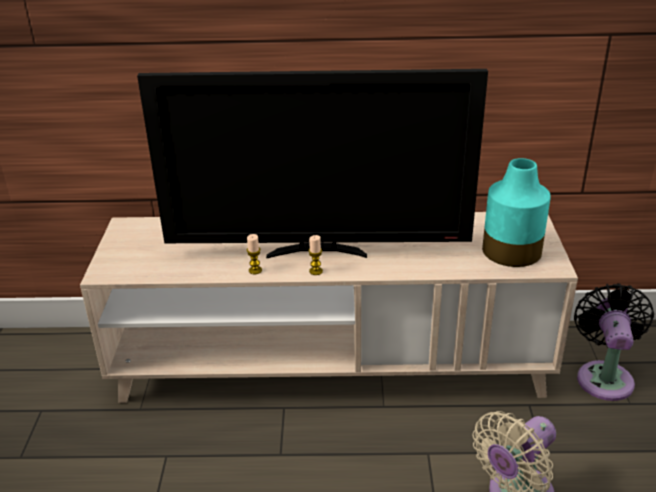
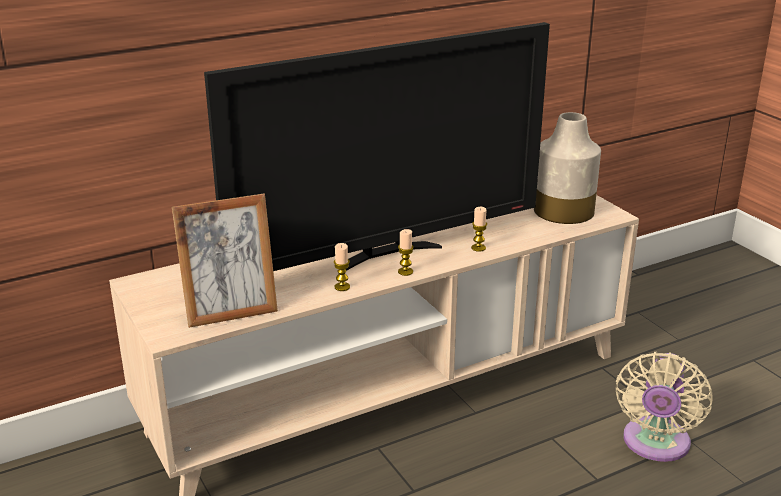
camera: 30 degrees left, 5 degrees down
(158, 268) = (231, 313): none -> picture frame
(397, 266) = (478, 248): none -> candle
(511, 250) = (563, 210): turquoise vase -> beige vase
(604, 376) = (642, 325): black fan -> none

